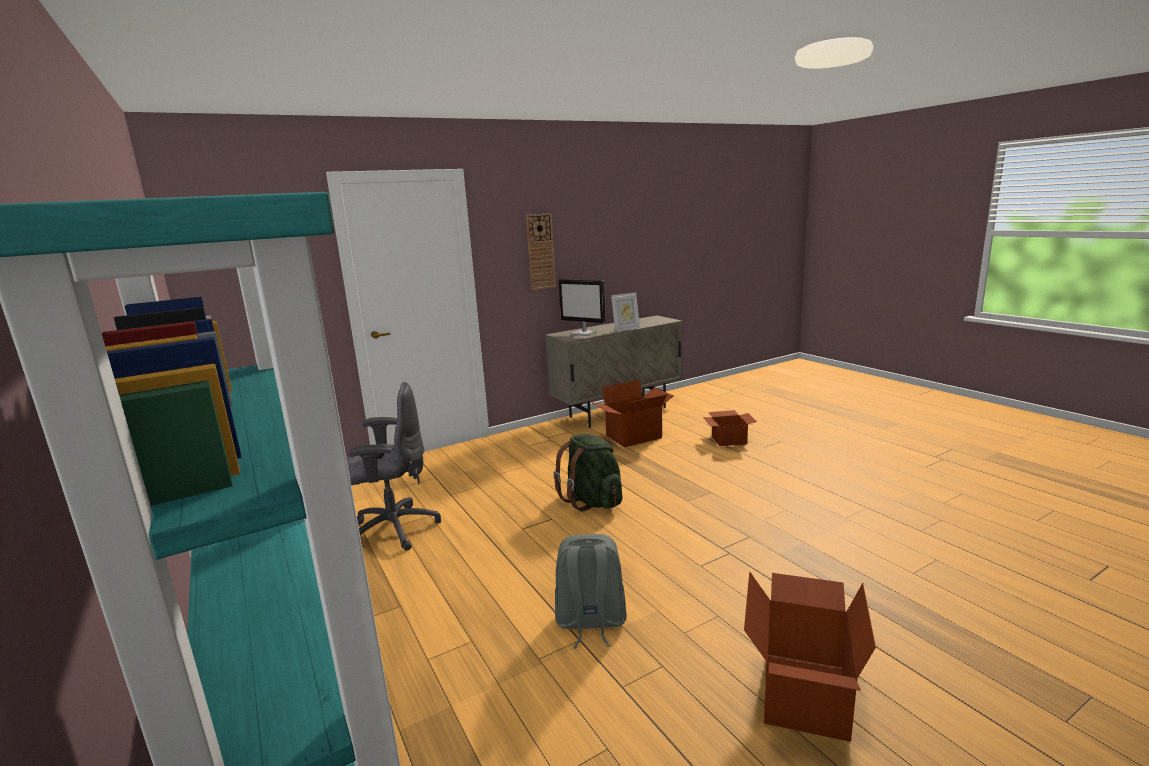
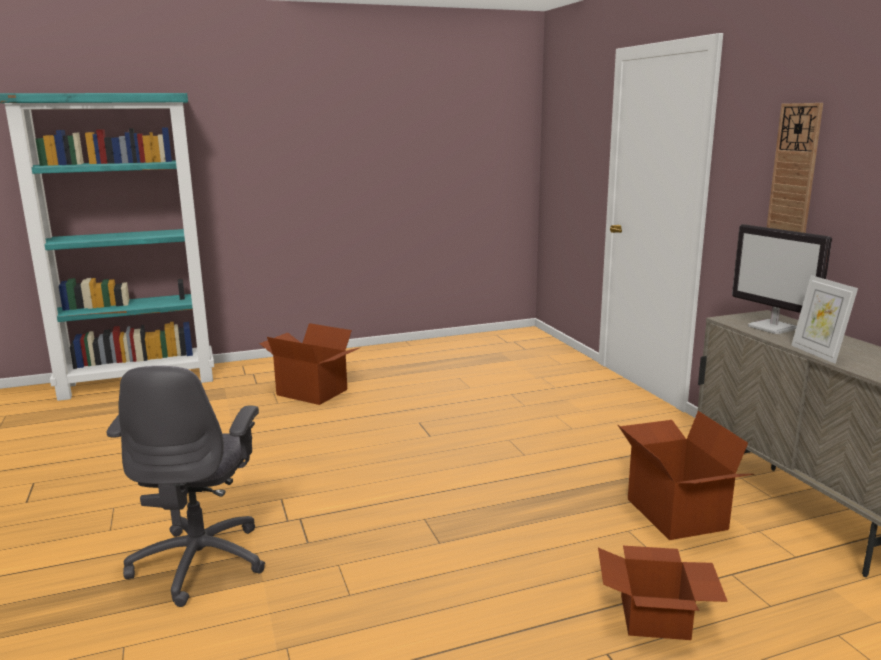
camera: 100 degrees right, 0 degrees up
(393, 529) = (452, 376): grey office chair -> grey office chair (201, 561)
(584, 333) = (773, 328): monitor -> monitor turned 75 degrees counterclockwise
(590, 622) = (254, 440): grey backpack -> none
(592, 501) = (457, 459): green backpack -> none
(802, 694) = (88, 506): cardboard box -> cardboard box (313, 392)

